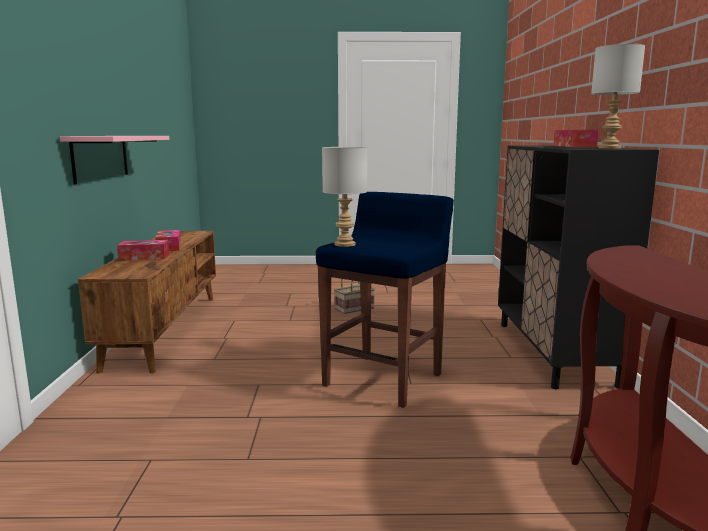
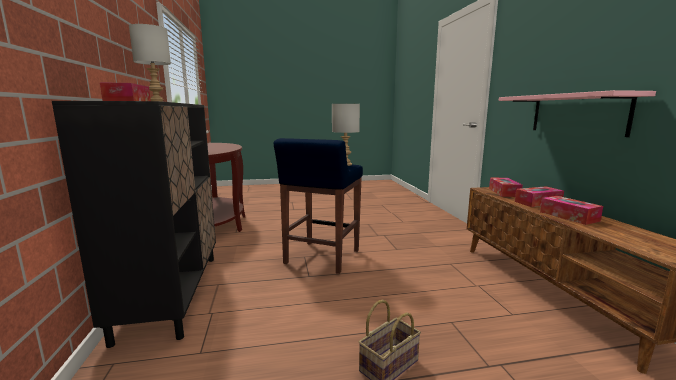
camera: 170 degrees right, 0 degrees up
(130, 269) = (504, 192): none -> tissue box

